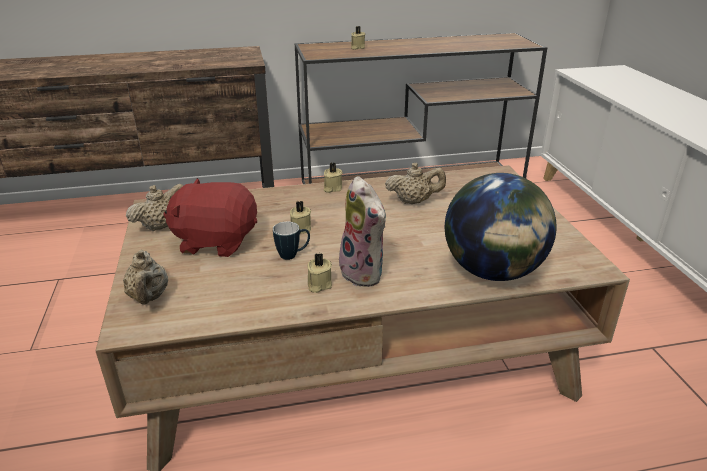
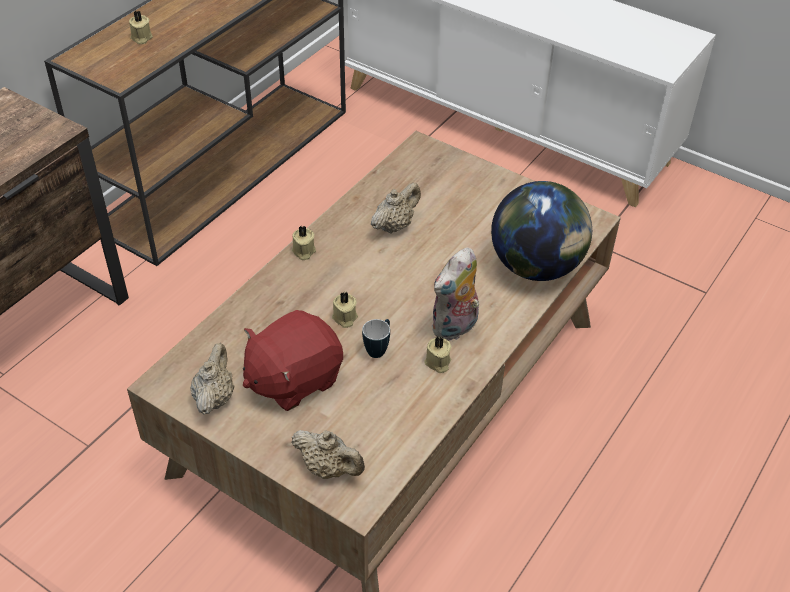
camera: 45 degrees left, 15 degrees up
(365, 273) = (455, 328): plush toy -> plush toy turned 120 degrees clockwise

